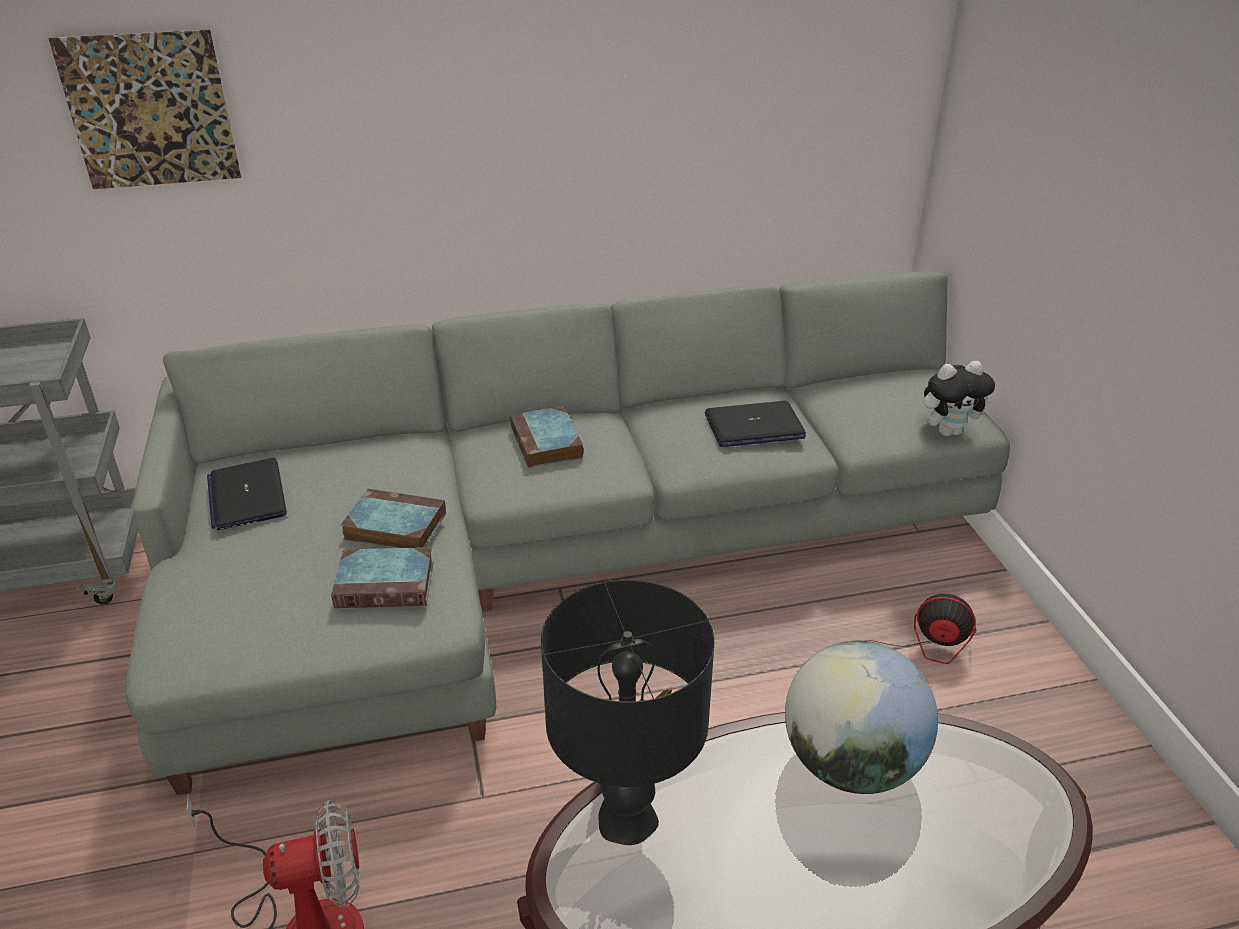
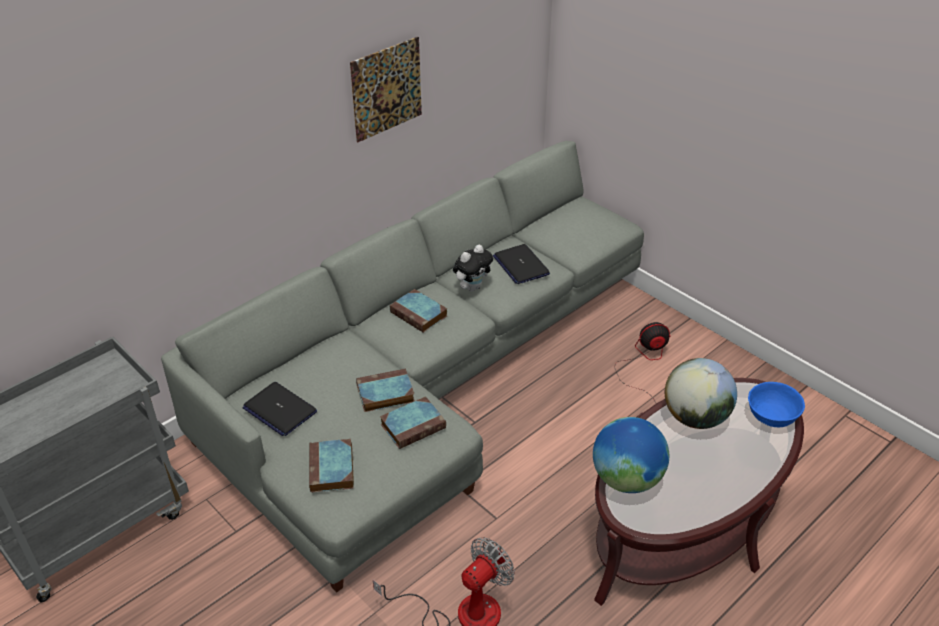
camera: 30 degrees left, 5 degrees up
(150, 110) = (145, 188): picture -> picture (386, 89)
(220, 598) = (332, 470): none -> book
(626, 817) = (626, 480): black table lamp -> globe
(754, 426) = (520, 265): laptop -> laptop turned 105 degrees clockwise
(949, 431) = (615, 234): plush toy -> plush toy (472, 287)
(1015, 830) = (772, 416): none -> blue bowl

